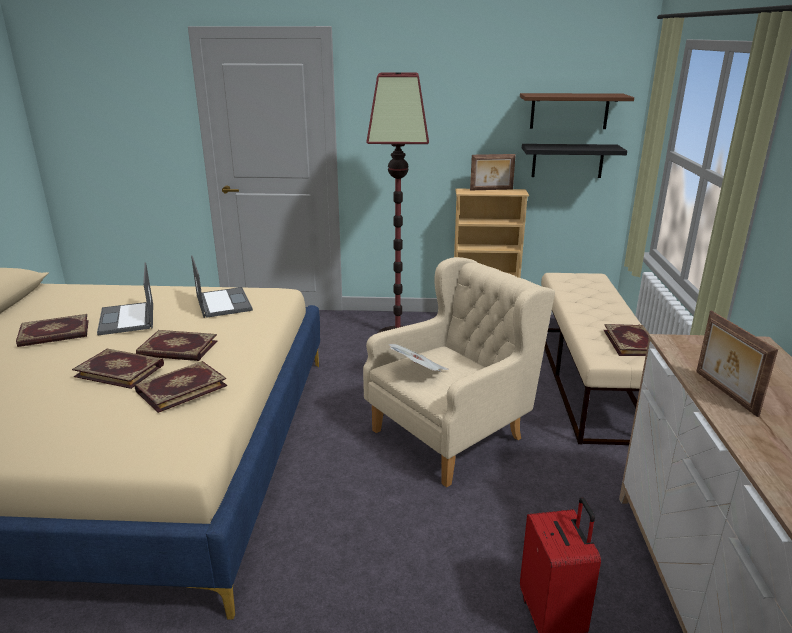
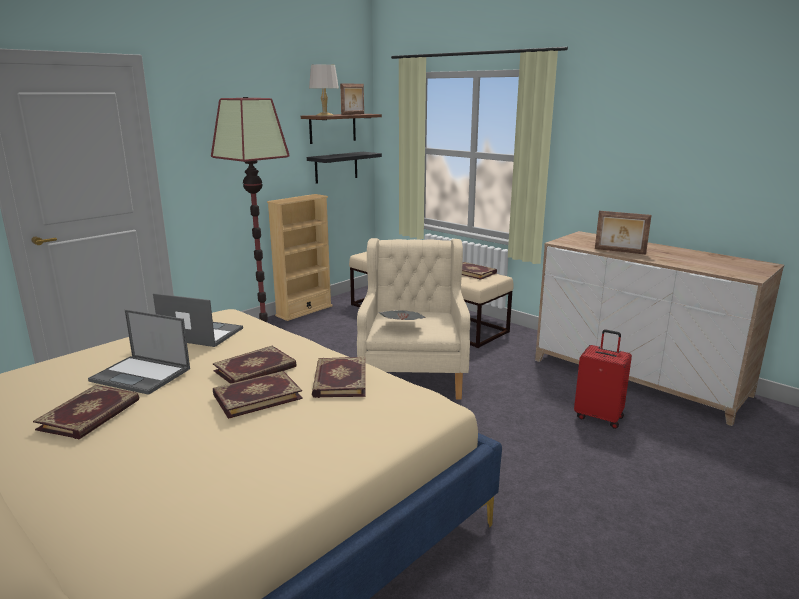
camera: 50 degrees left, 5 degrees down
(491, 190) = (296, 197): picture frame -> picture frame (353, 114)
(543, 95) = (325, 115): none -> grey table lamp

